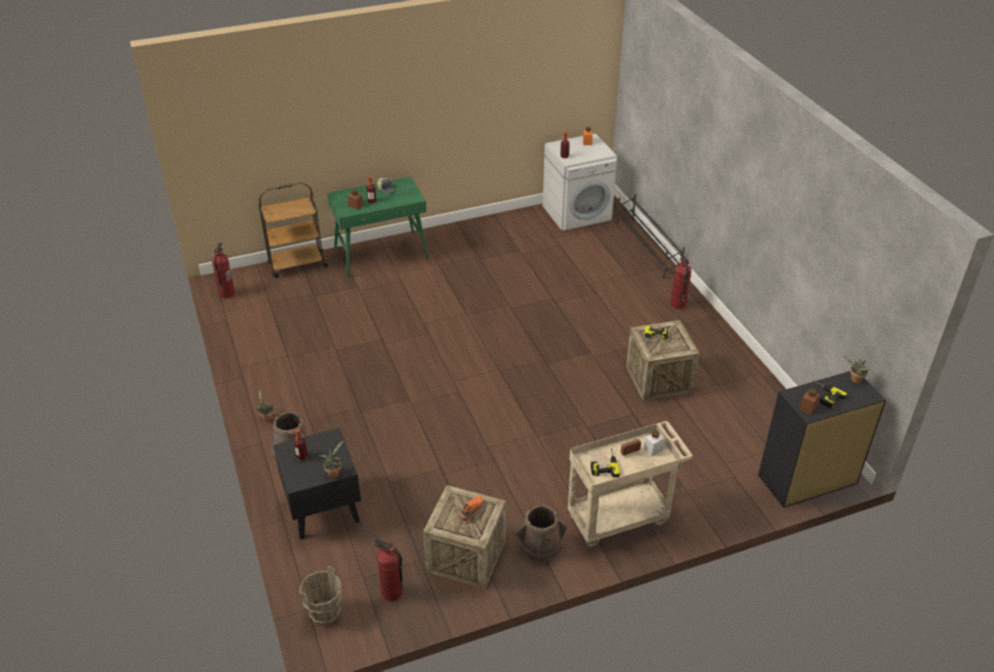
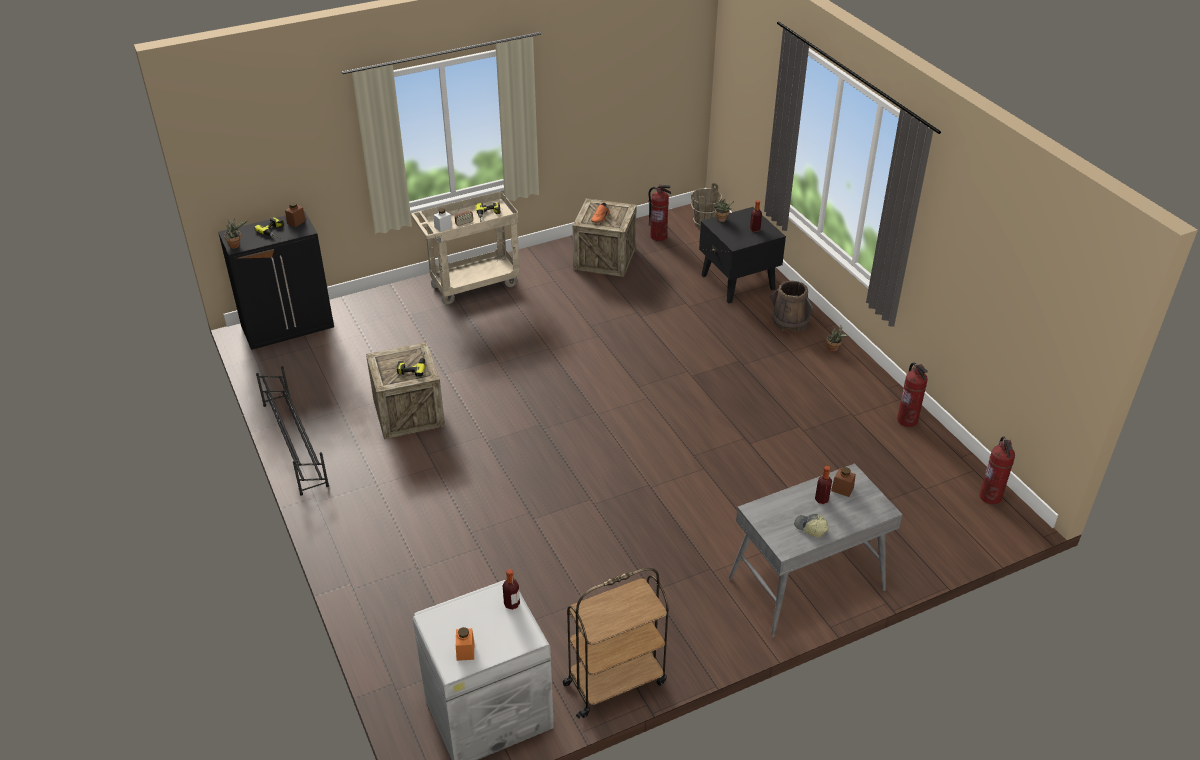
camera: 175 degrees right, 0 degrees up
(297, 266) = (924, 553): brown cart -> brown cart (616, 683)
(381, 254) = (806, 585): green desk -> grey desk
(540, 545) = (543, 268): brown bucket -> none
(647, 248) = (375, 629): black shoe rack -> black shoe rack (295, 443)
(678, 304) = (356, 519): fire extinguisher -> fire extinguisher (907, 420)

